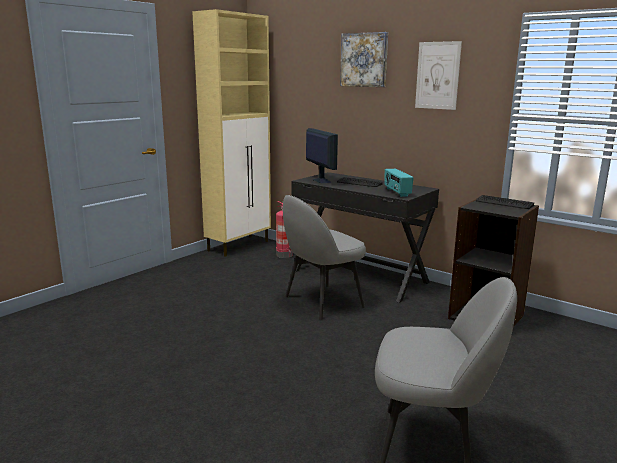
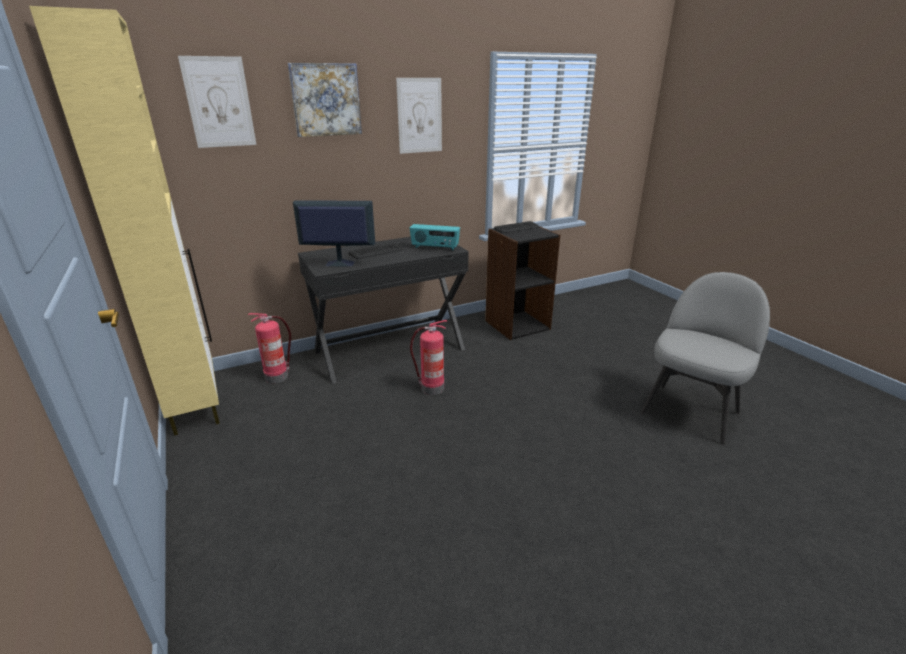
camera: 65 degrees left, 10 degrees up
(304, 60) = (219, 102): none -> picture
(321, 302) = (431, 389): grey chair -> fire extinguisher

